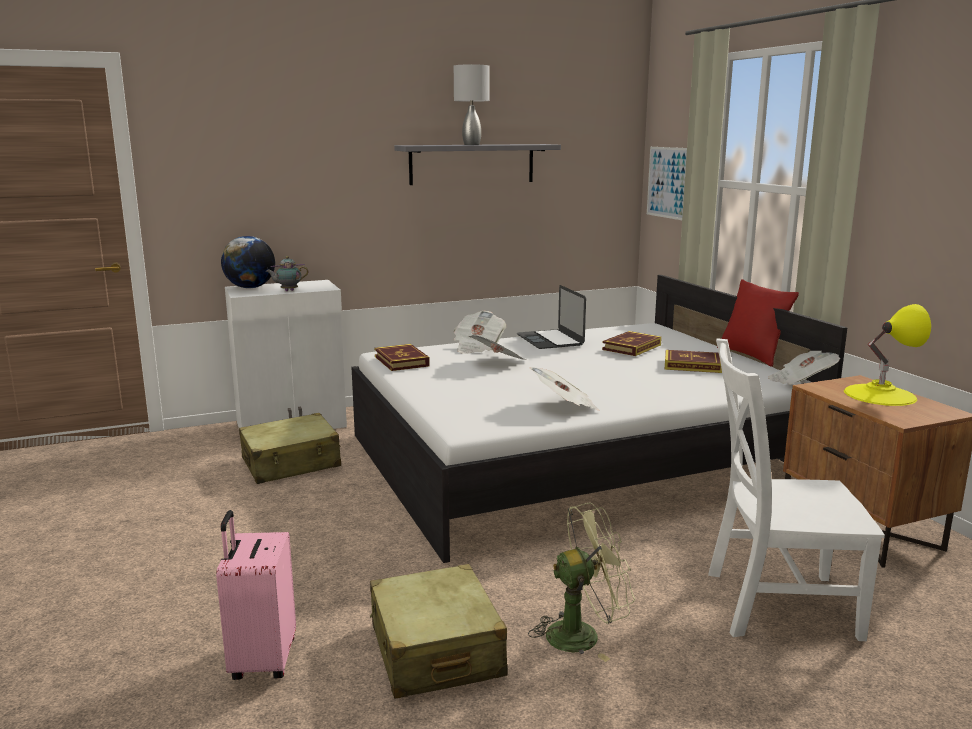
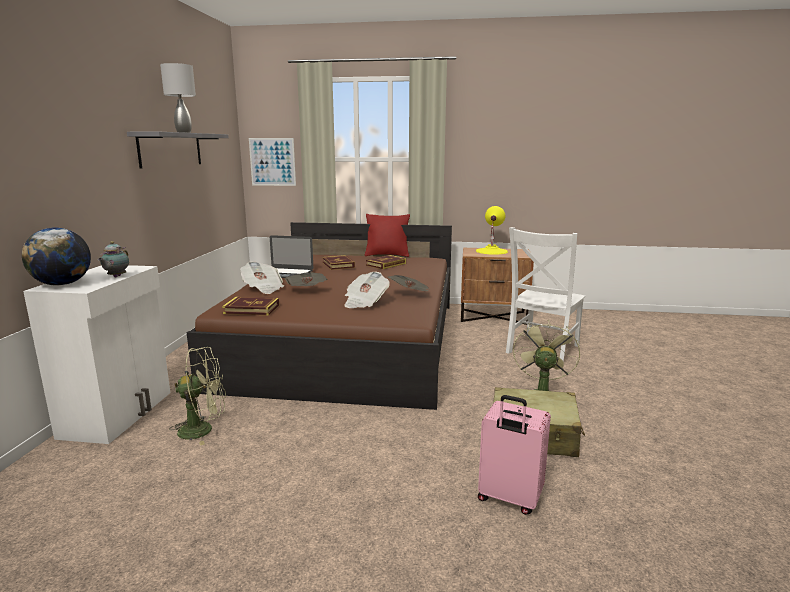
camera: 60 degrees left, 0 degrees up
(291, 463) = (203, 430): beige suitcase -> green fan
(574, 457) = (347, 341): white bed -> brown bed
(802, 381) = (437, 258): newspaper -> newspaper (365, 302)

